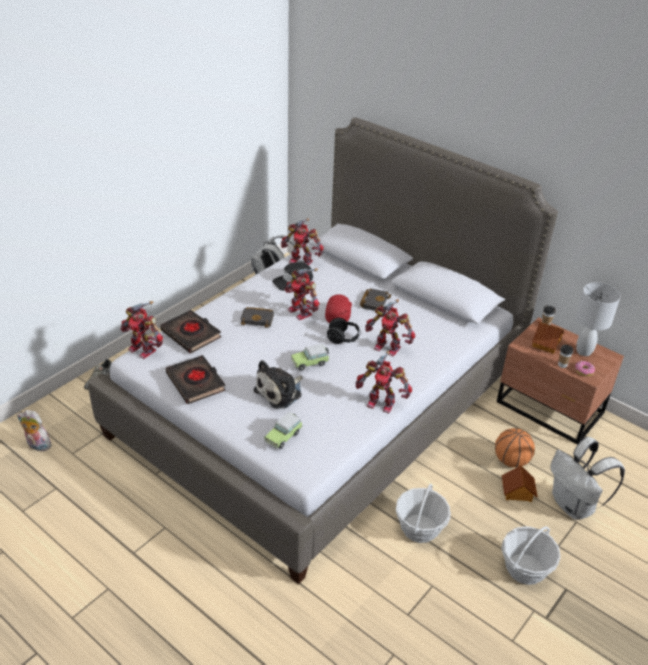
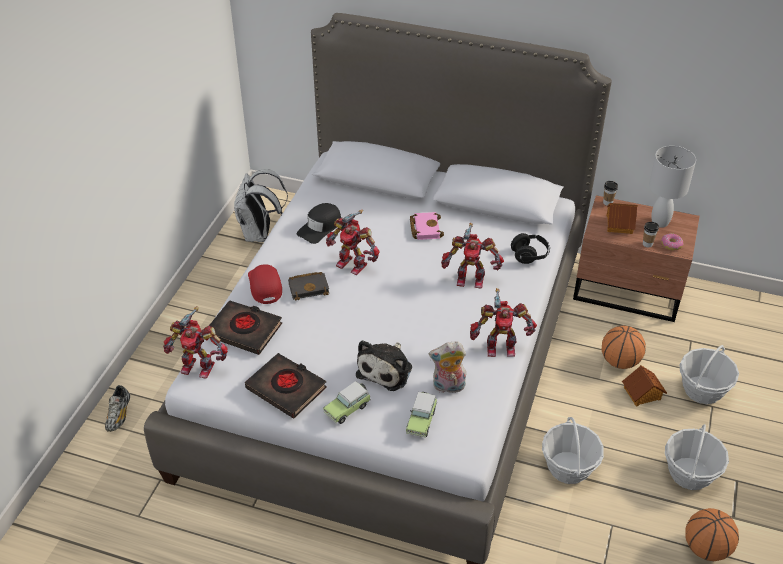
camera: 20 degrees left, 5 degrees up
(37, 446) = (89, 522): plush toy -> plush toy (448, 387)
(301, 261) = (315, 200): toy robot -> none
(311, 363) = (399, 323): toy car -> toy car (348, 408)
(338, 312) = (393, 252): red cap -> red cap (265, 285)
(343, 338) = (417, 283): black headphones -> black headphones (530, 255)
(374, 302) = (424, 228): black book -> pink book
(506, 634) = (706, 548): none -> basketball
(574, 506) = (702, 390): white backpack -> basket

